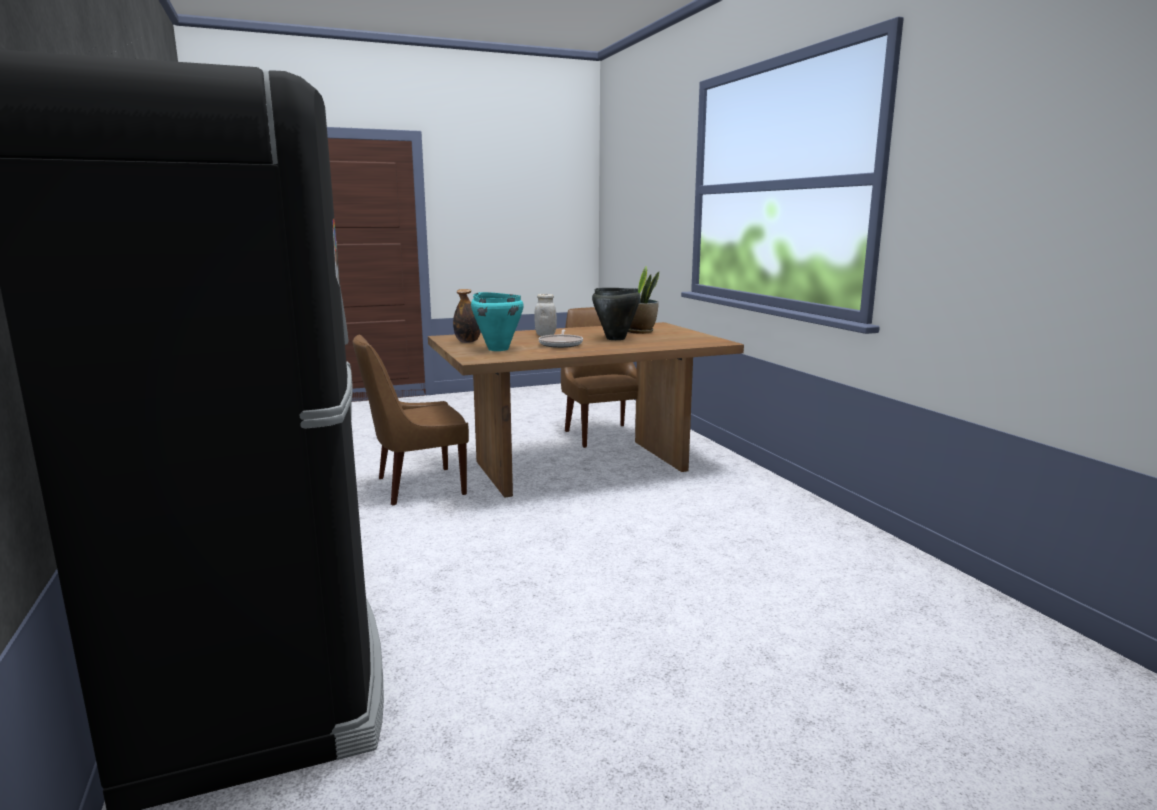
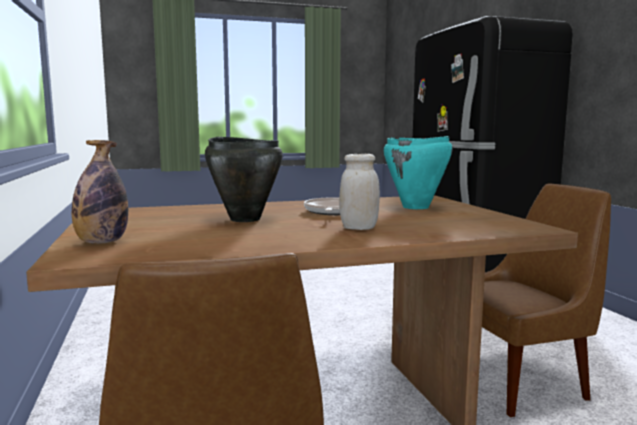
camera: 175 degrees left, 5 degrees down
(467, 342) = (476, 218): bottle -> bottle (102, 242)
(640, 331) = (174, 234): potted plant -> none

